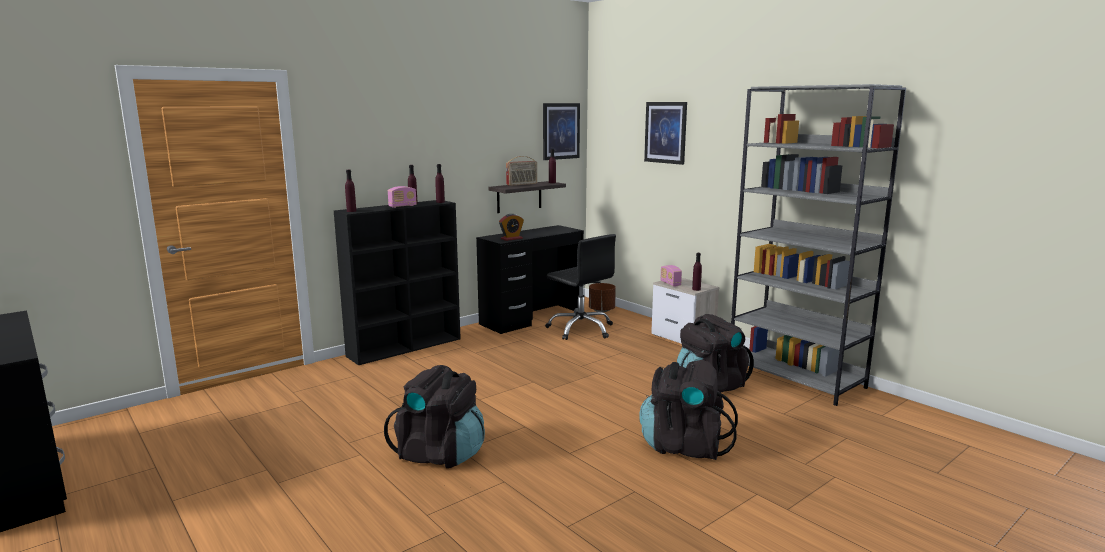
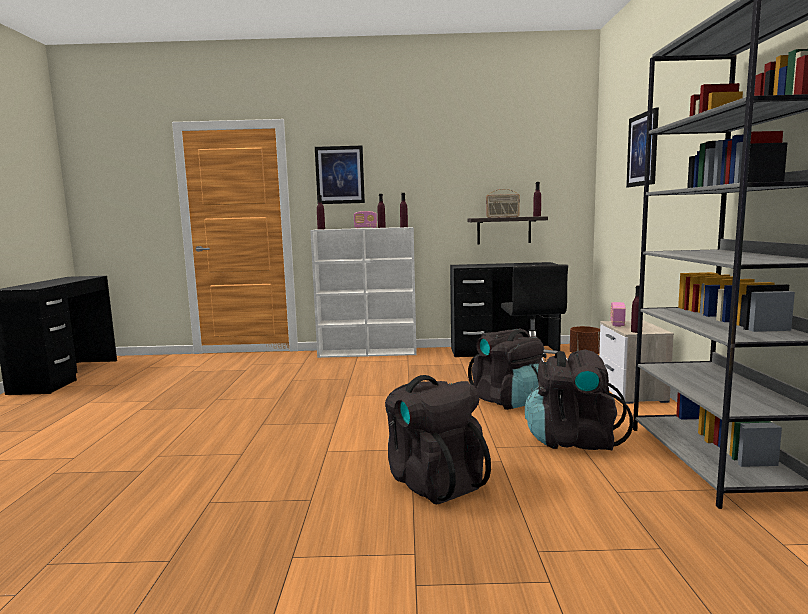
camera: 40 degrees right, 5 degrees down
(406, 347) = (368, 353): black bookcase -> white bookcase
(440, 454) = (246, 422): black backpack -> black backpack (508, 401)
(511, 239) = (473, 266): alarm clock -> none
(560, 131) = (558, 165): picture -> picture (340, 175)

